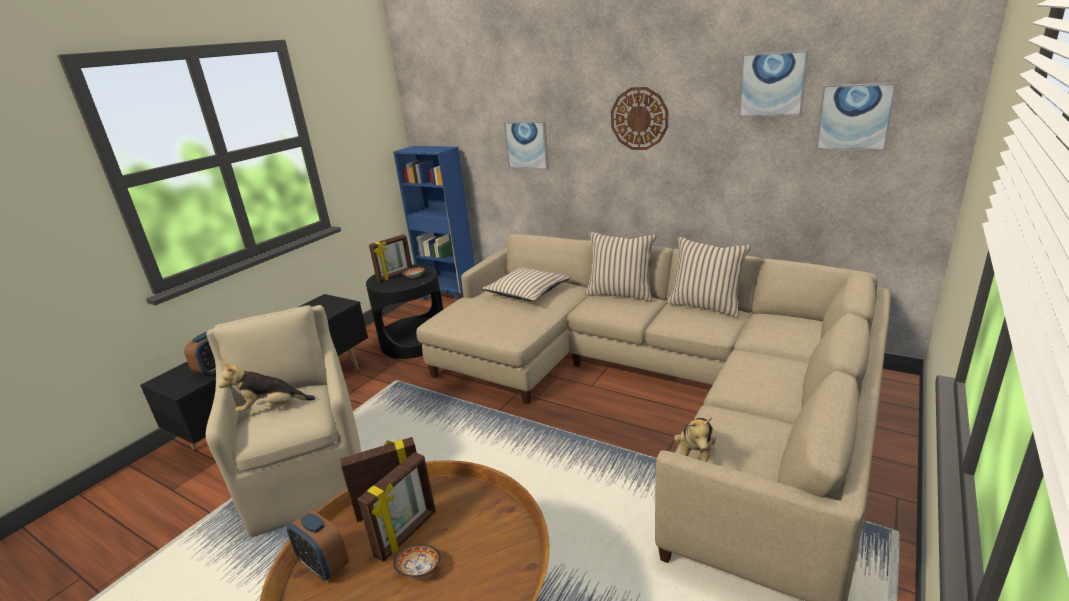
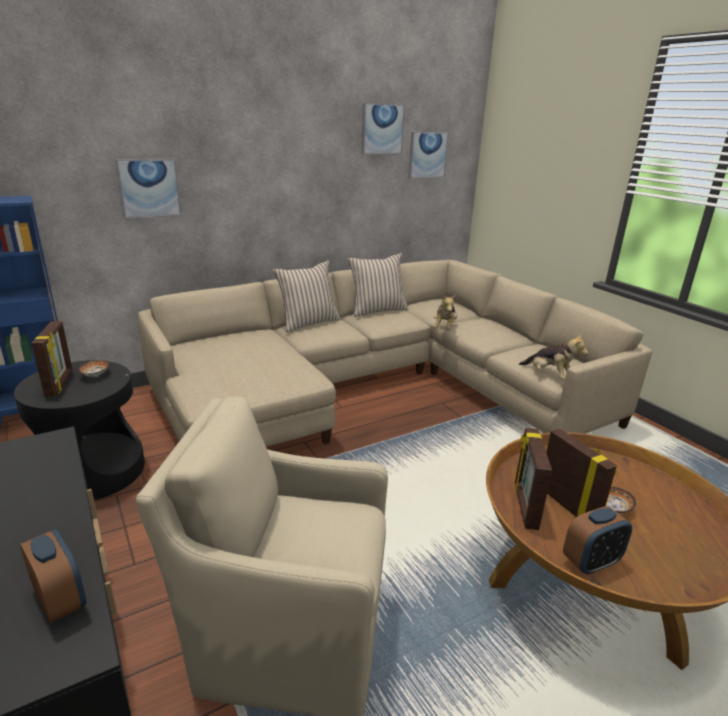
camera: 65 degrees left, 0 degrees up
(272, 408) = (300, 541): plush toy -> plush toy (445, 328)
(527, 292) = (235, 347): beige pillow -> none
(639, 119) = (281, 156): wall clock -> none

